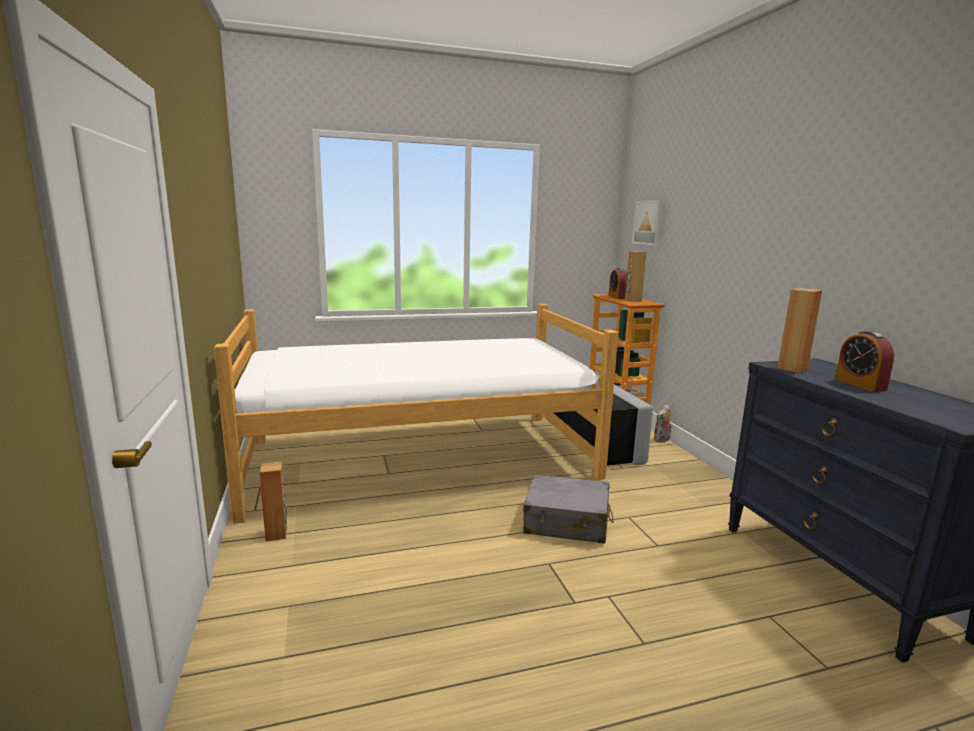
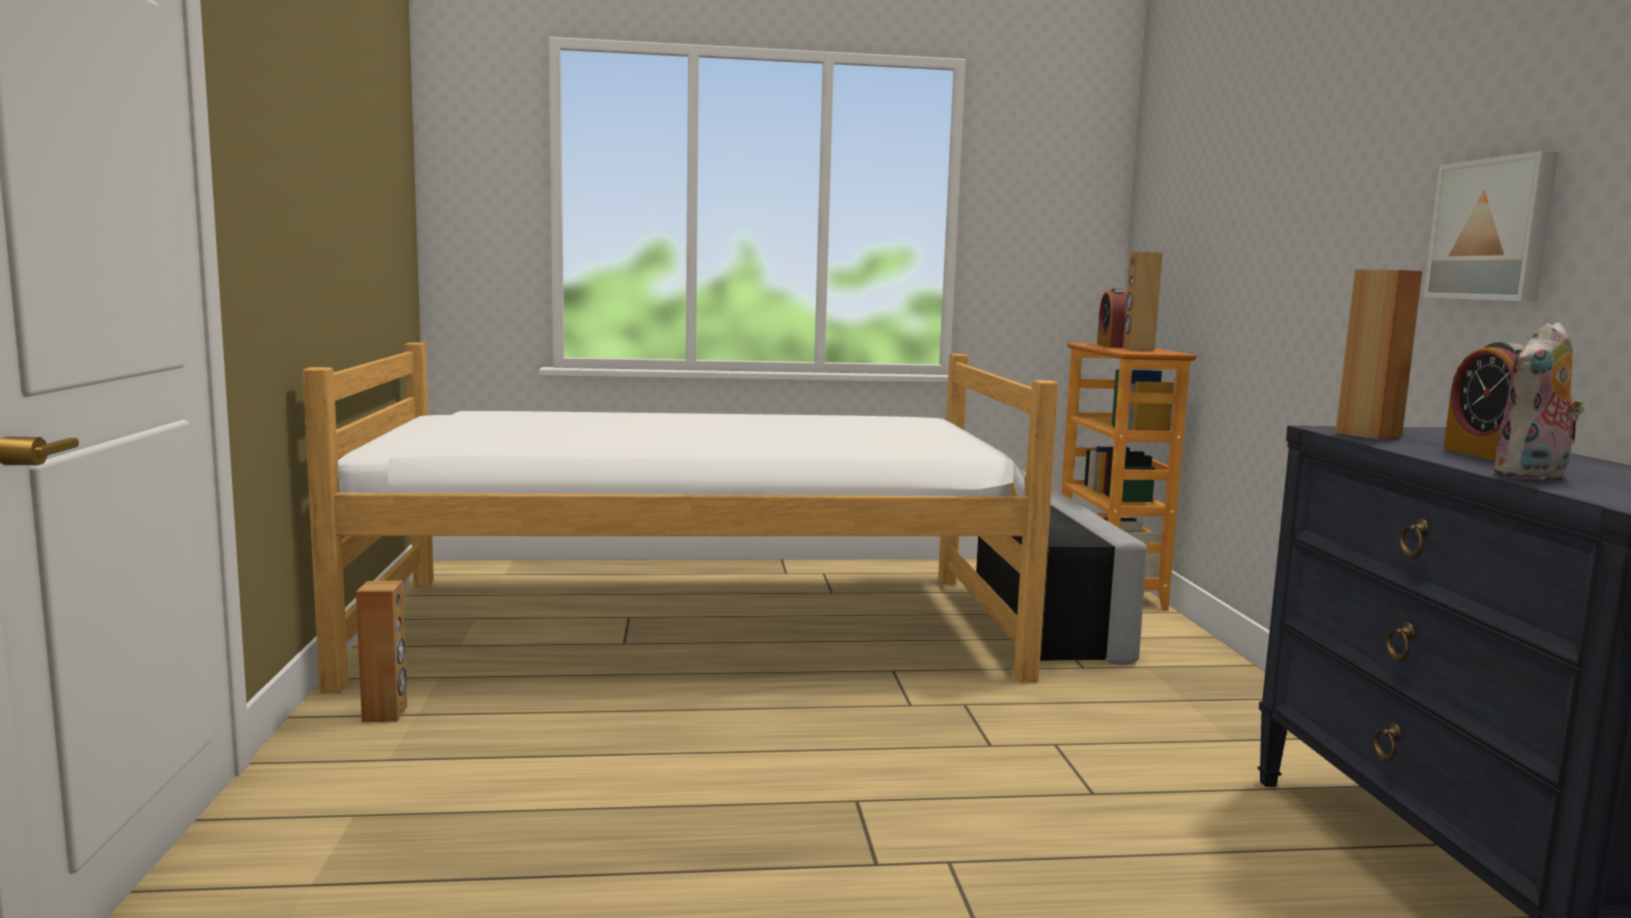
camera: 10 degrees right, 5 degrees down
(567, 522) = (925, 741): grey suitcase -> none
(650, 222) = (1176, 199): picture -> picture (1493, 230)
(662, 440) = (1189, 630): plush toy -> plush toy (1532, 476)

